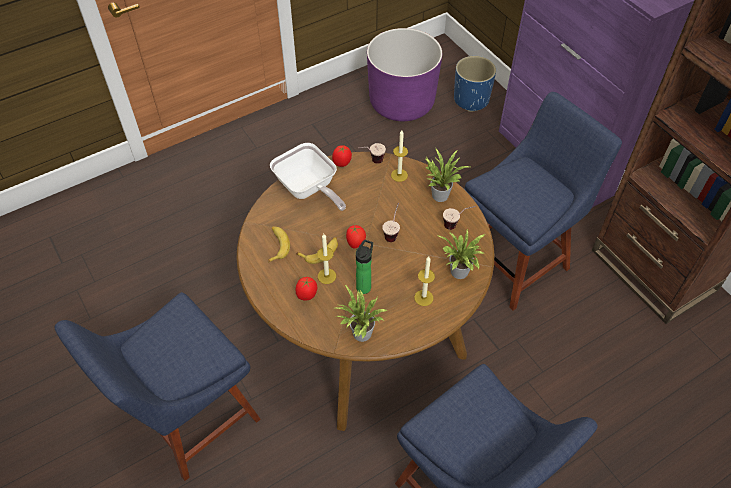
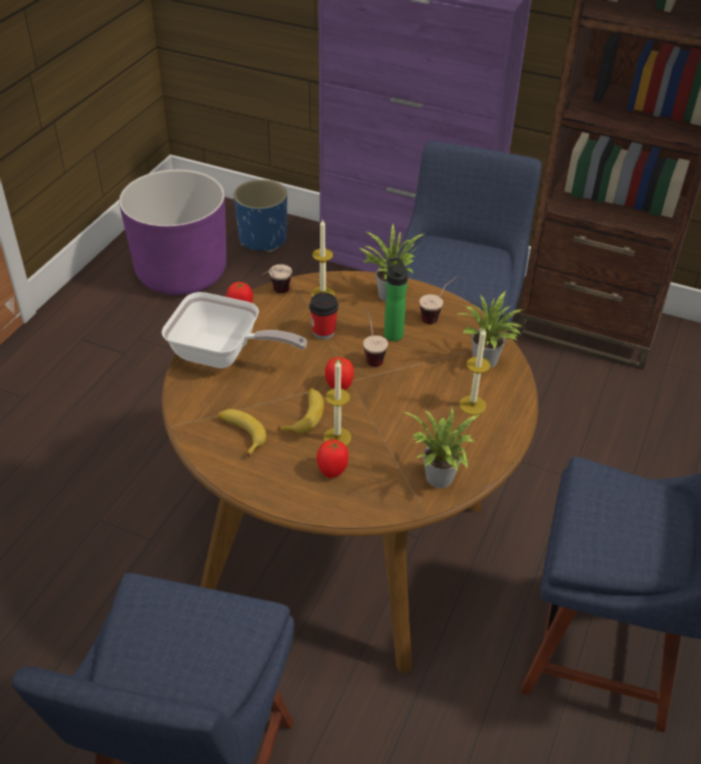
camera: 35 degrees left, 10 degrees down
(364, 286) = (393, 426): bottle -> bottle (392, 333)
(377, 202) = (323, 332): none -> cup

